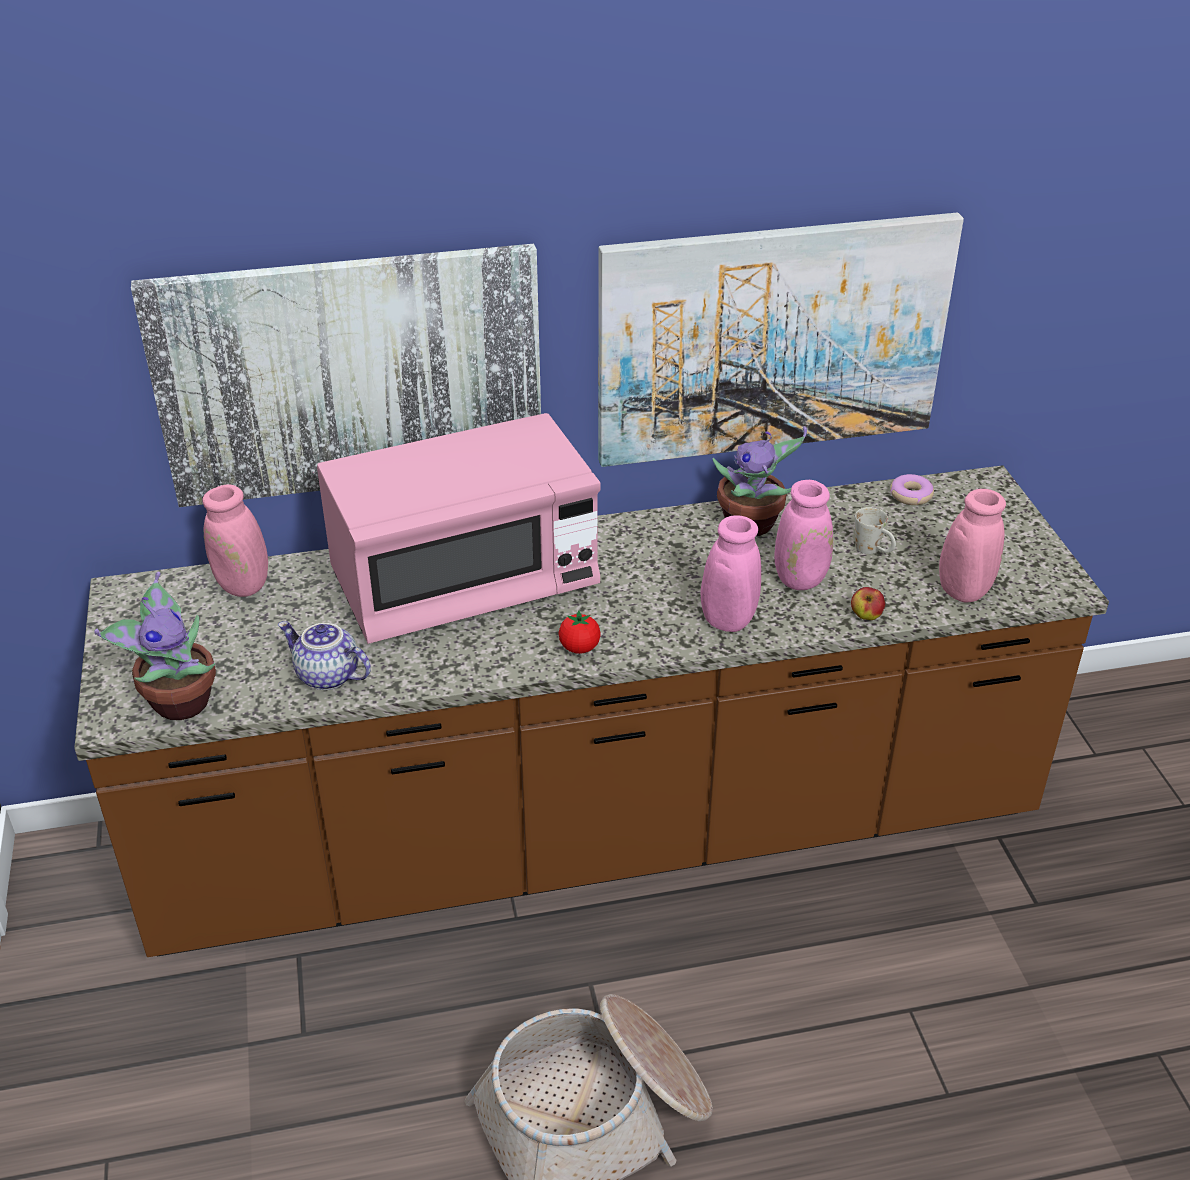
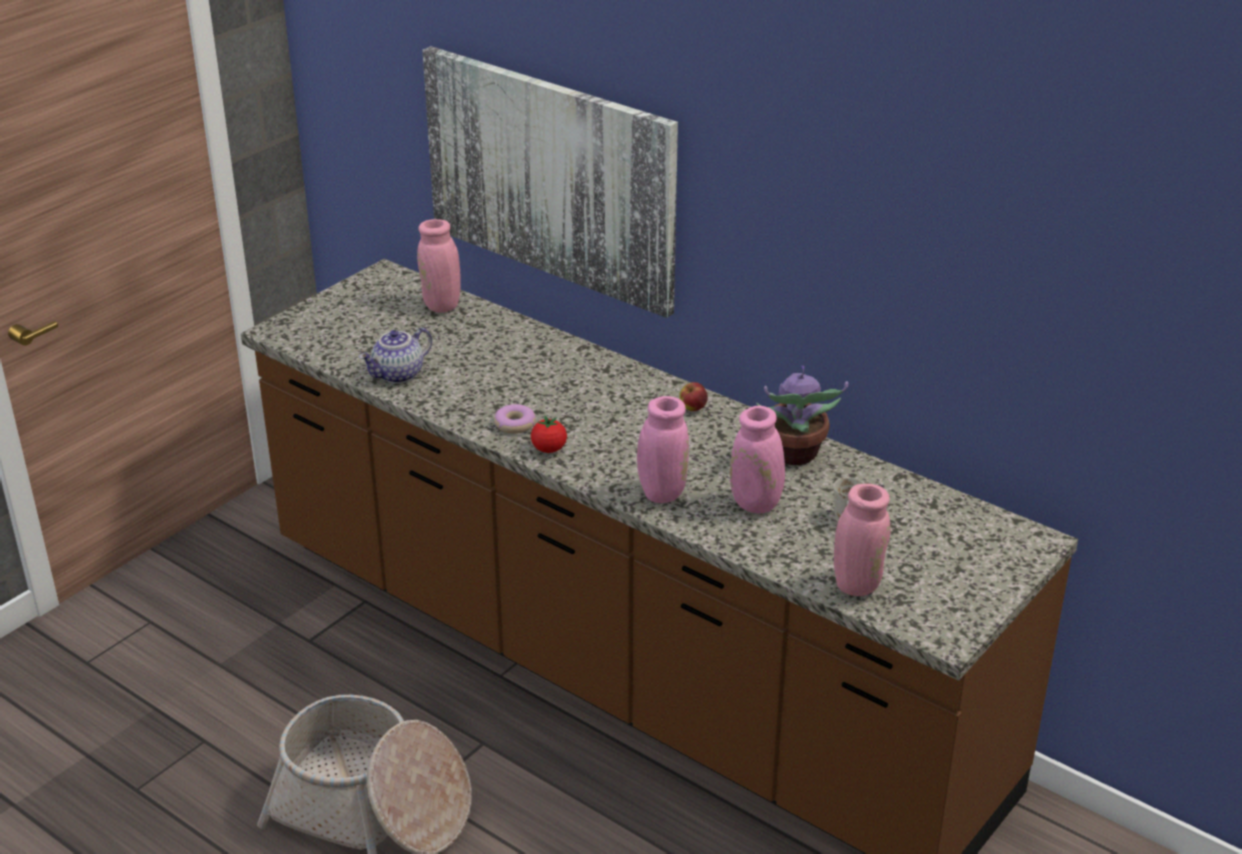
camera: 50 degrees right, 5 degrees down
(178, 701) = (315, 341): potted plant -> none
(326, 676) = (398, 375): teapot -> teapot turned 120 degrees counterclockwise
(465, 585) = (553, 377): pink microwave -> none
(772, 339) = (862, 293): picture -> none
(866, 616) = (756, 552): apple -> apple (693, 408)
(911, 495) = (952, 510): donut -> donut (515, 424)

